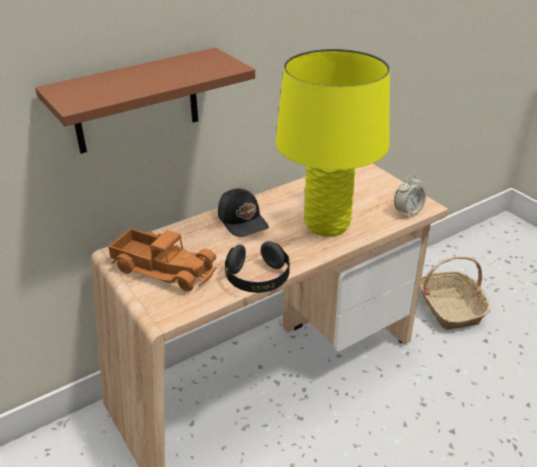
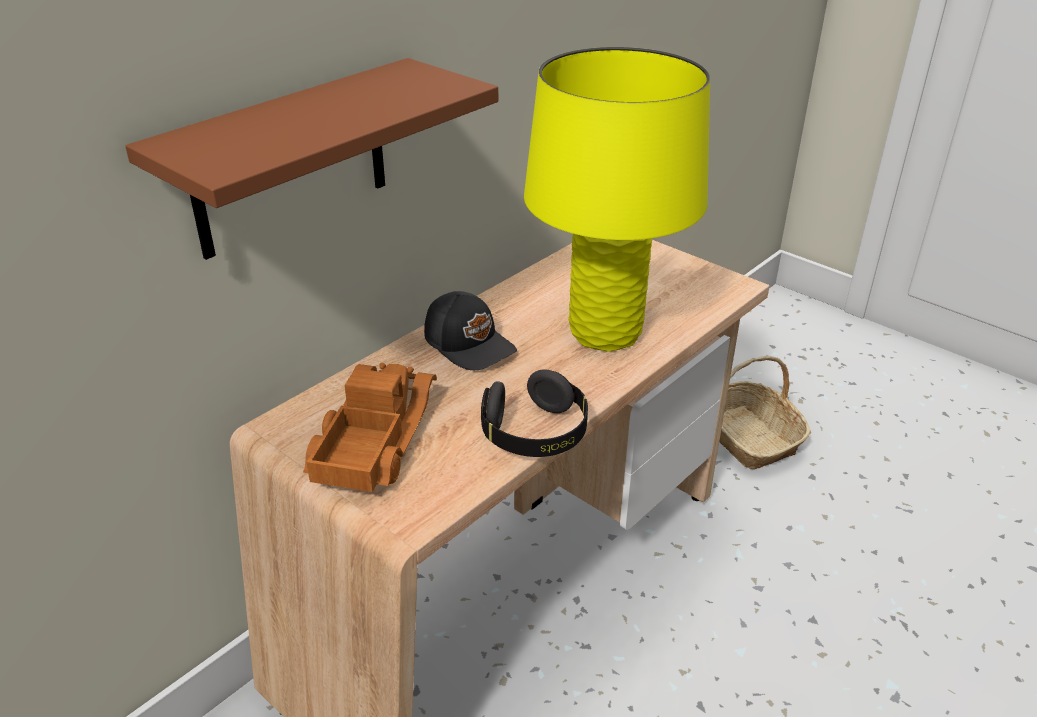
camera: 15 degrees left, 0 degrees up
(164, 268) = (371, 439): toy truck -> toy truck turned 90 degrees counterclockwise
(408, 212) = (715, 297): alarm clock -> none

